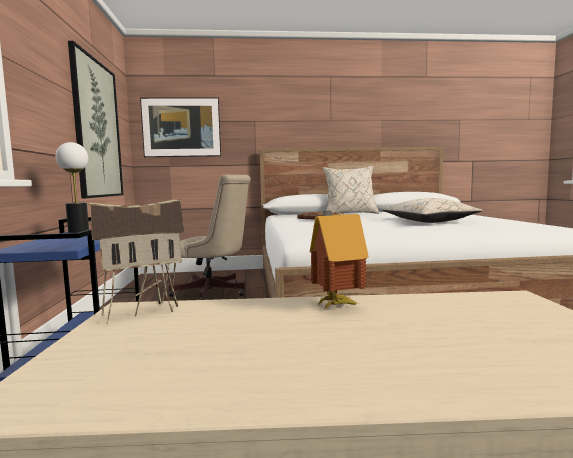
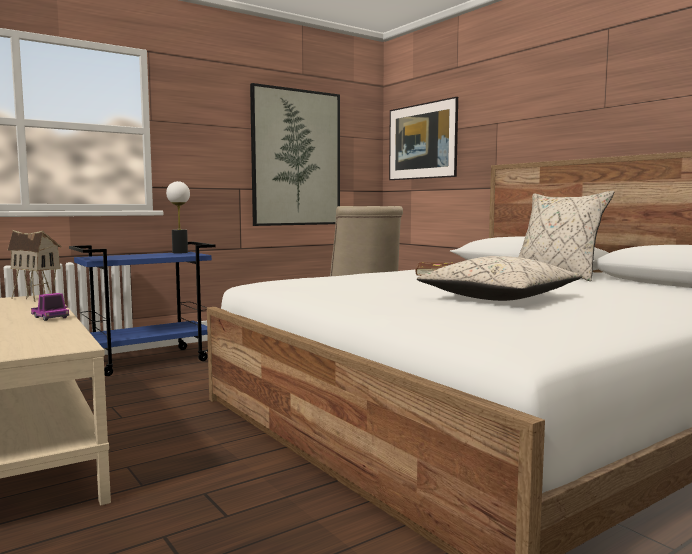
camera: 60 degrees right, 0 degrees up
(336, 304) = (50, 317): toy house -> toy truck

